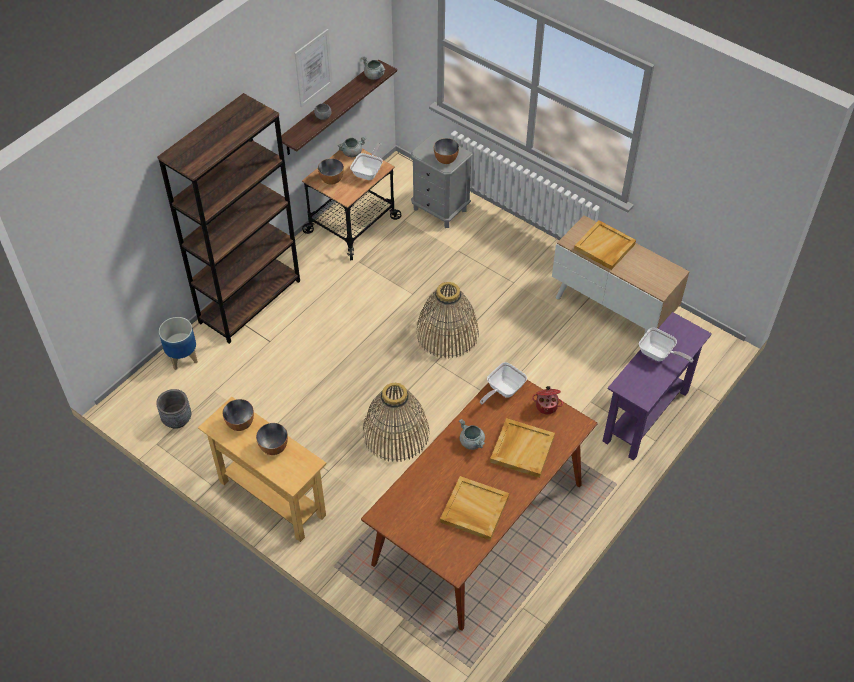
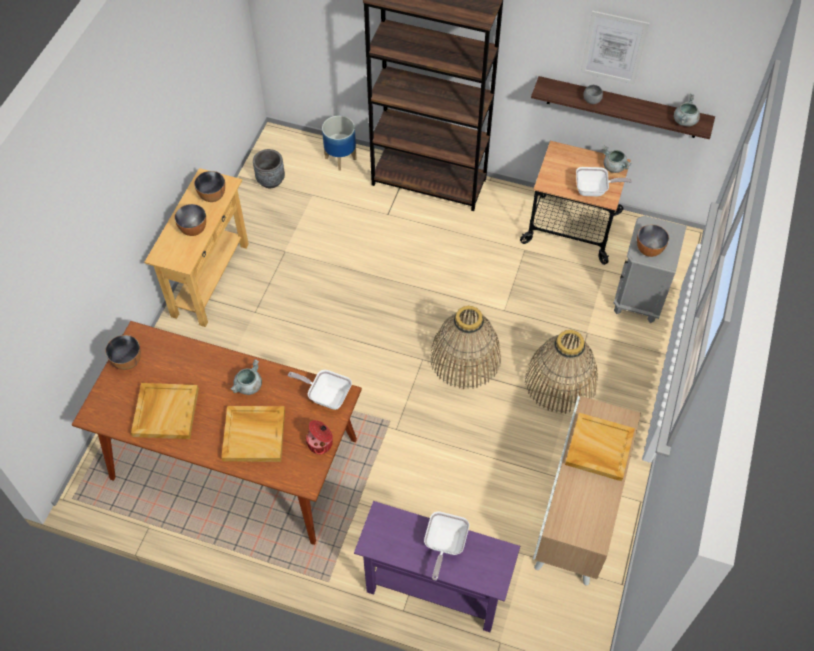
camera: 70 degrees right, 5 degrees up
(331, 180) = (564, 163): bowl -> bowl (127, 361)
(396, 433) = (318, 353): basket -> basket (560, 381)

